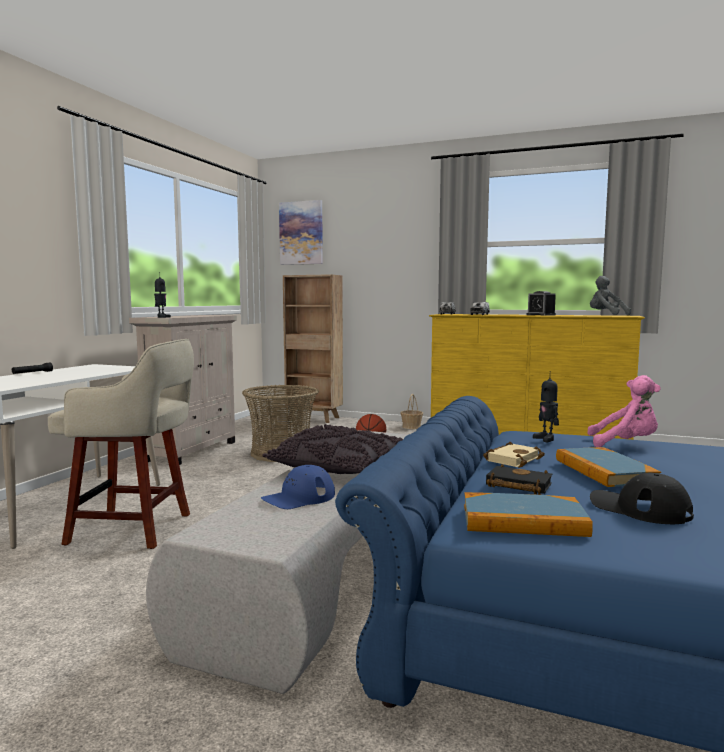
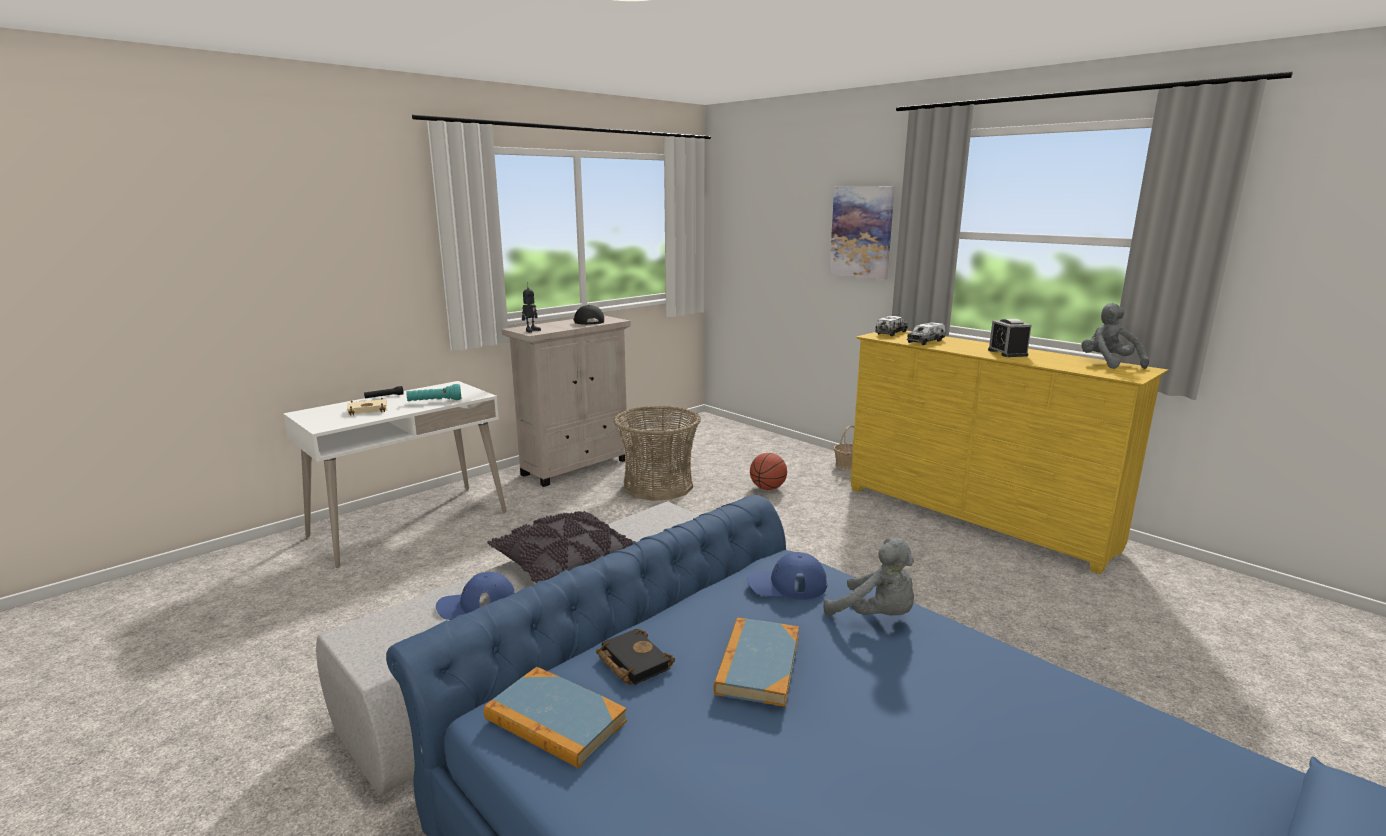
camera: 25 degrees right, 10 degrees up
(97, 372) = (435, 401): none -> turquoise flashlight
(135, 529) = (438, 567): beige stool -> none
(301, 233) = (747, 203): picture -> picture (862, 232)
(314, 418) = (746, 433): brown bookcase -> none
(512, 459) = (697, 612): beige book -> beige book (369, 410)
(546, 439) = (786, 584): toy robot -> blue cap
(625, 444) = (876, 616): pink plush toy -> grey plush toy
(639, 508) = (695, 741): black cap -> black cap (588, 321)

